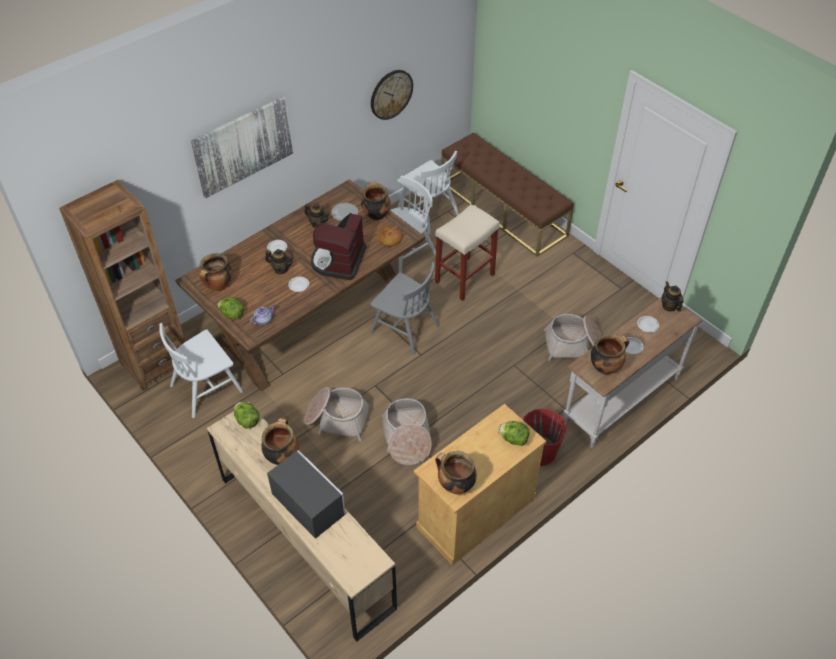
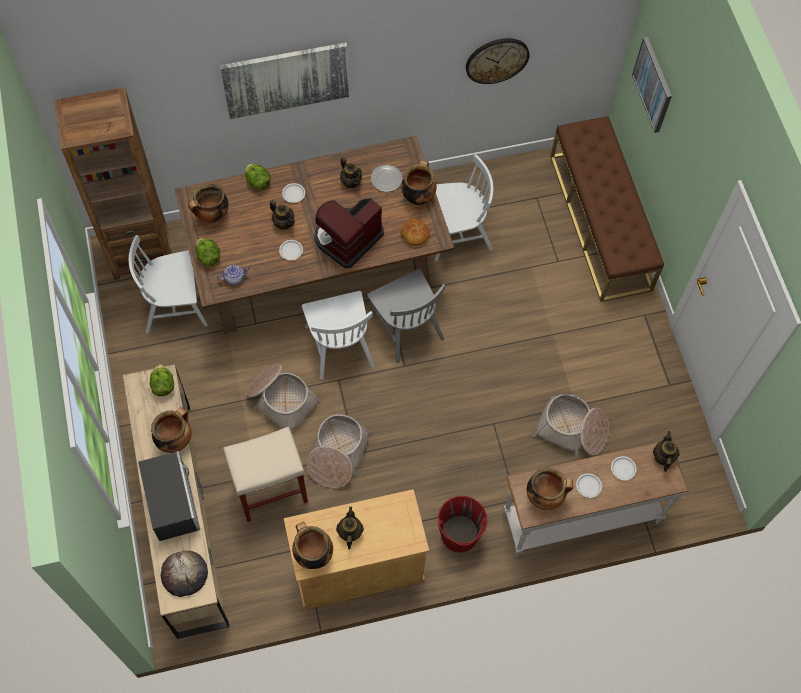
camera: 25 degrees right, 15 degrees up
(353, 555) = (184, 574): none -> bread
(427, 212) = (513, 189): white chair -> white chair (339, 345)
(464, 279) = (503, 294): beige stool -> beige stool (270, 491)
(475, 456) = (349, 533): none -> teapot
(512, 70) = (653, 84): none -> picture
(513, 439) = (398, 533): lettuce -> lettuce (258, 182)

